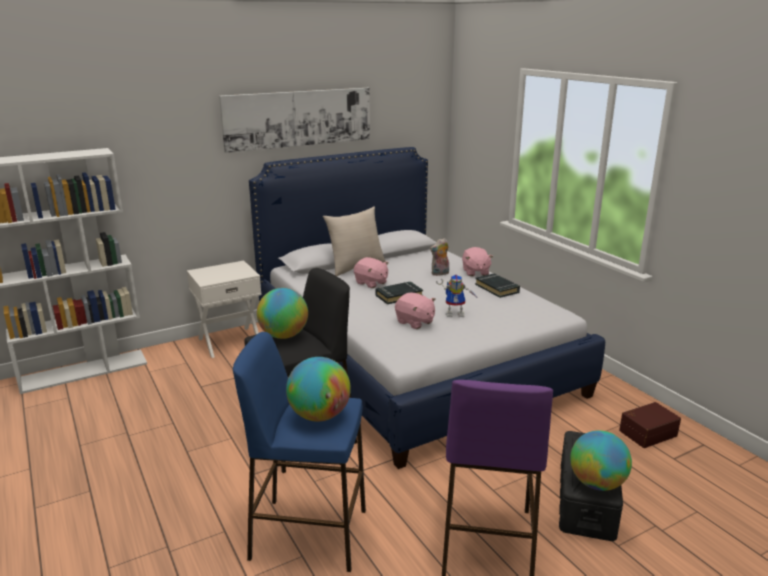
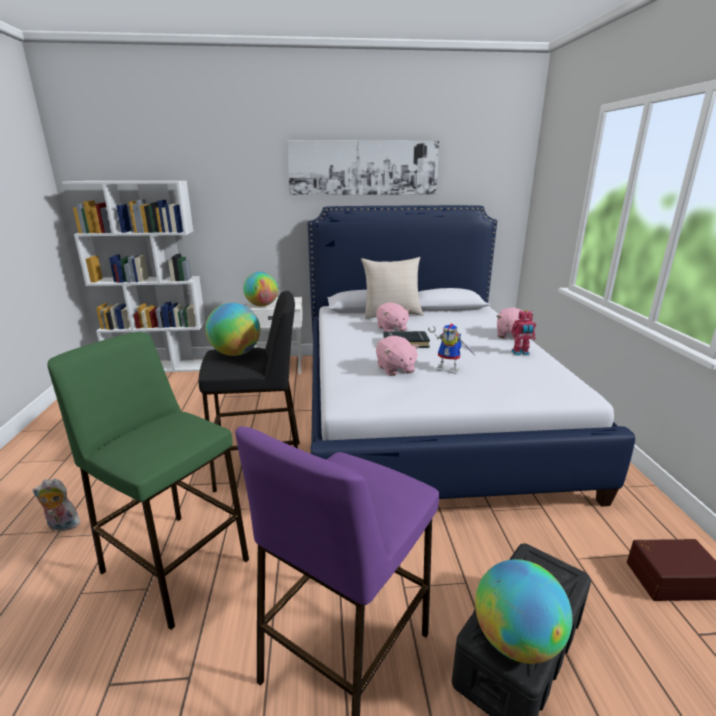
camera: 25 degrees right, 0 degrees up
(308, 534) = (175, 565): blue stool -> green stool
(319, 416) = (157, 437): globe -> globe (262, 305)
(440, 274) = (469, 331): plush toy -> plush toy (62, 526)
(497, 288) = (520, 353): black book -> toy robot

